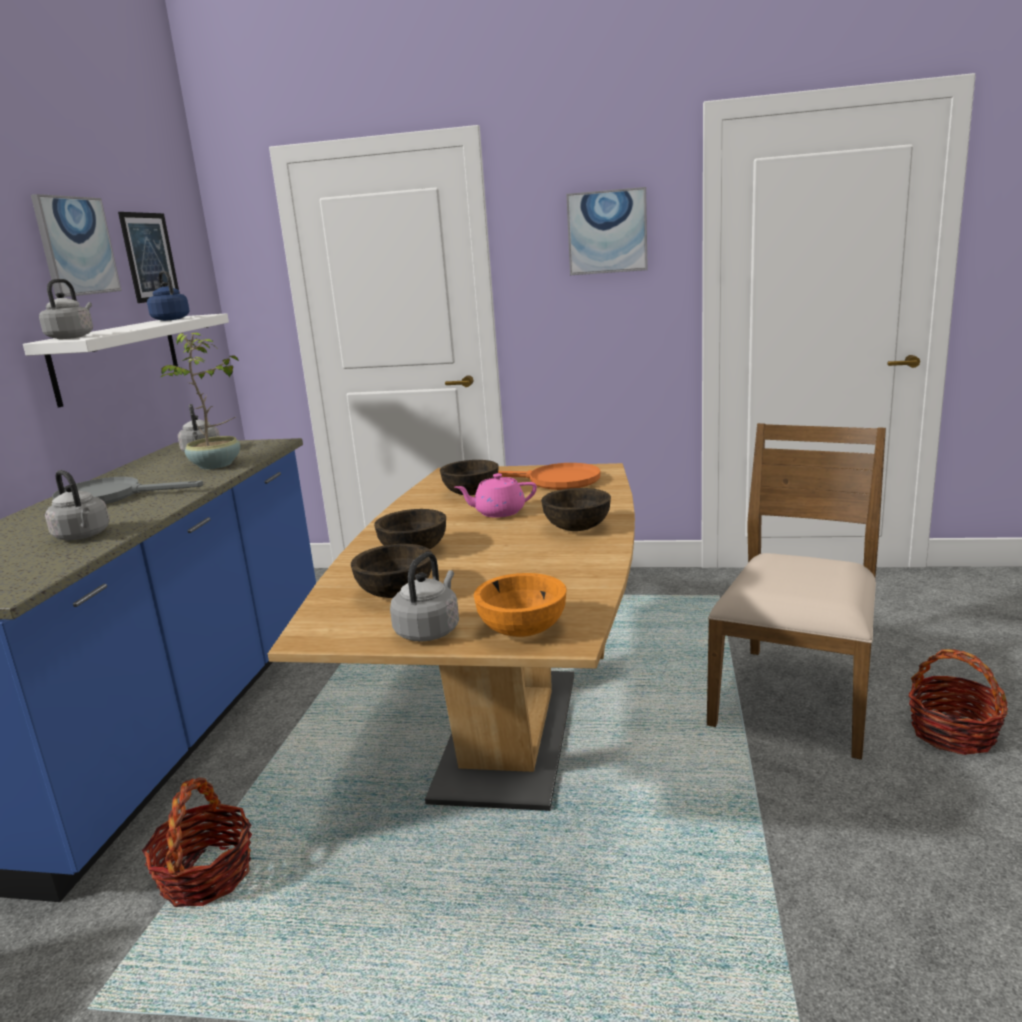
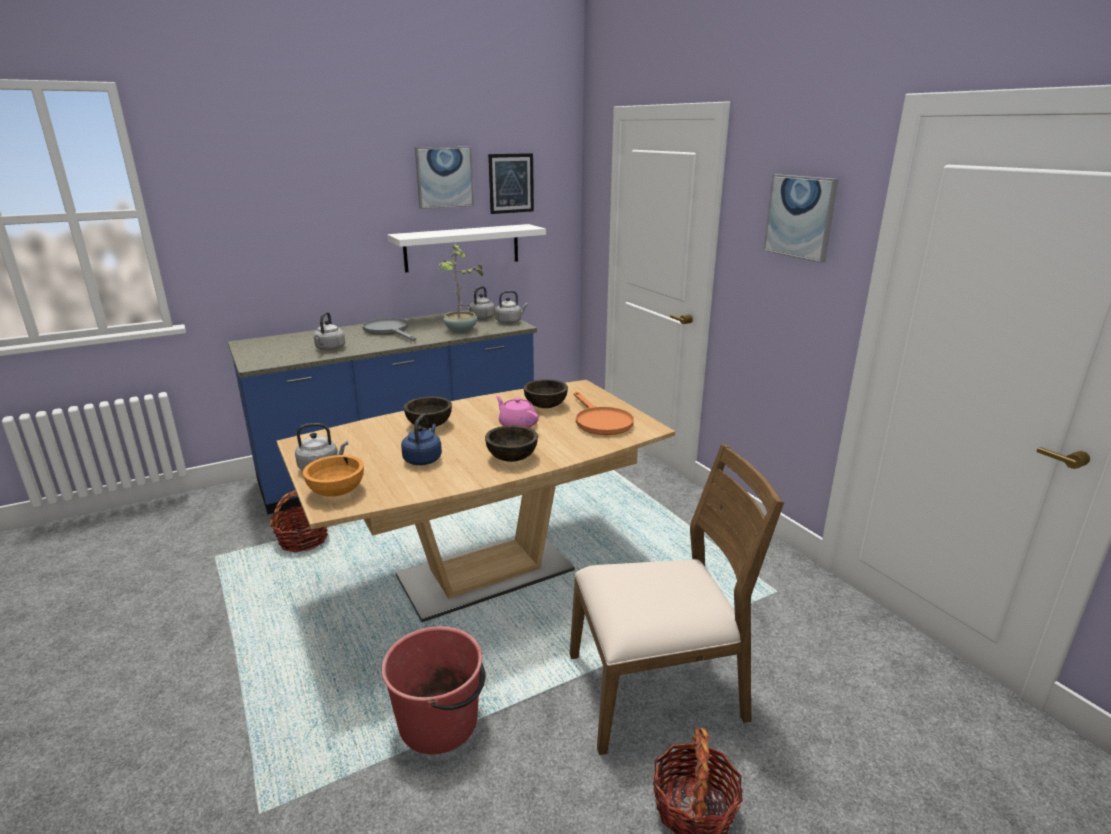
camera: 50 degrees right, 5 degrees up
(72, 337) = (410, 234): grey kettle -> grey kettle (510, 322)
(170, 319) = (505, 227): blue kettle -> blue kettle (423, 459)
(395, 592) = (365, 442): brown bowl -> none
(744, 851) = (440, 722): none -> red bucket

